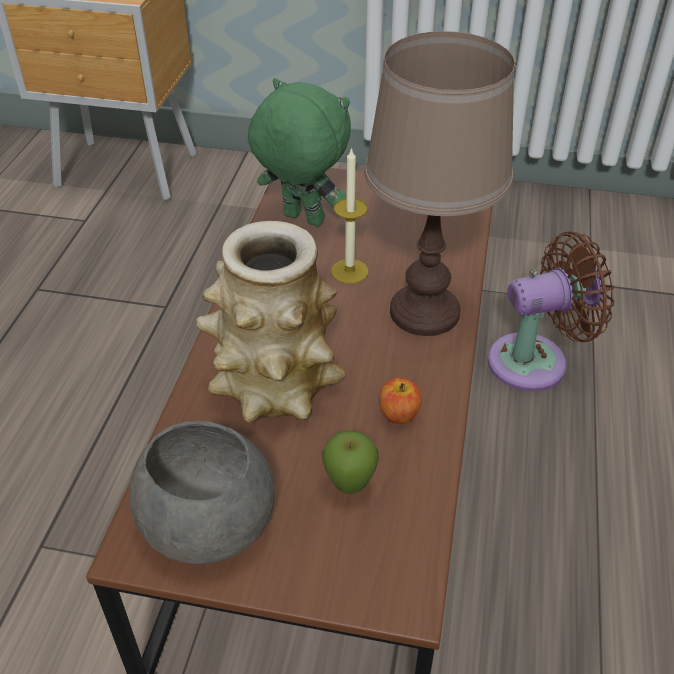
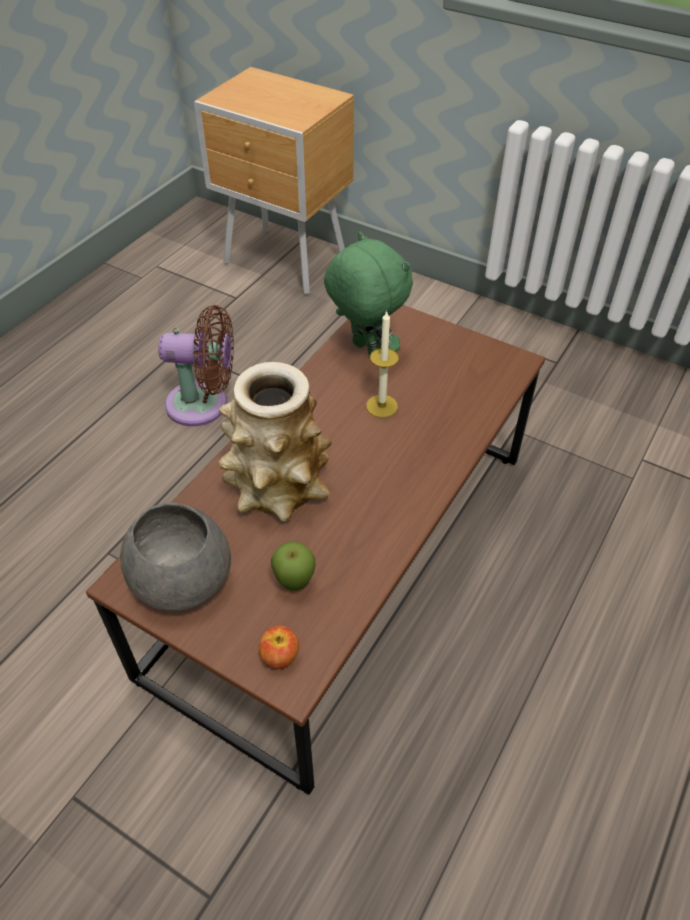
camera: 20 degrees right, 5 degrees up
(399, 414) = (360, 538): apple -> apple (280, 656)
(423, 312) = (423, 458): brown table lamp -> none
(535, 361) = (554, 516): brown fan -> brown fan (204, 404)

